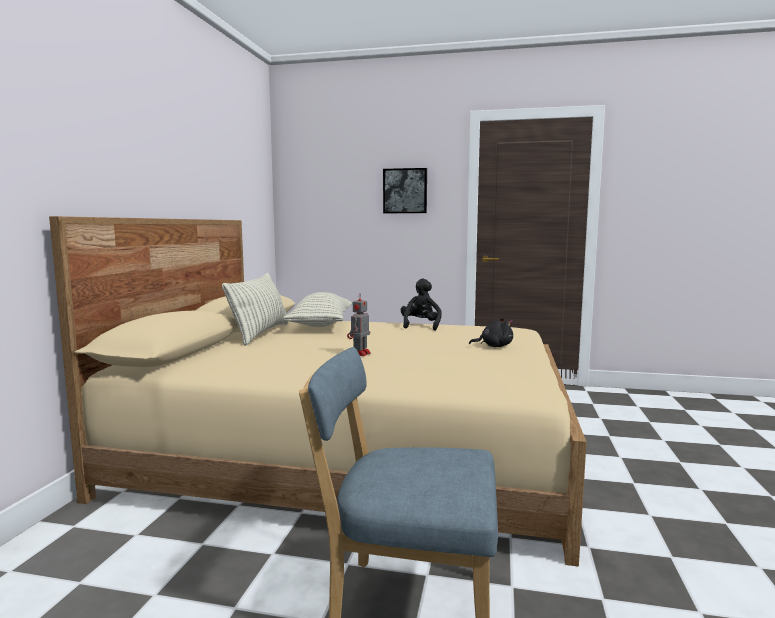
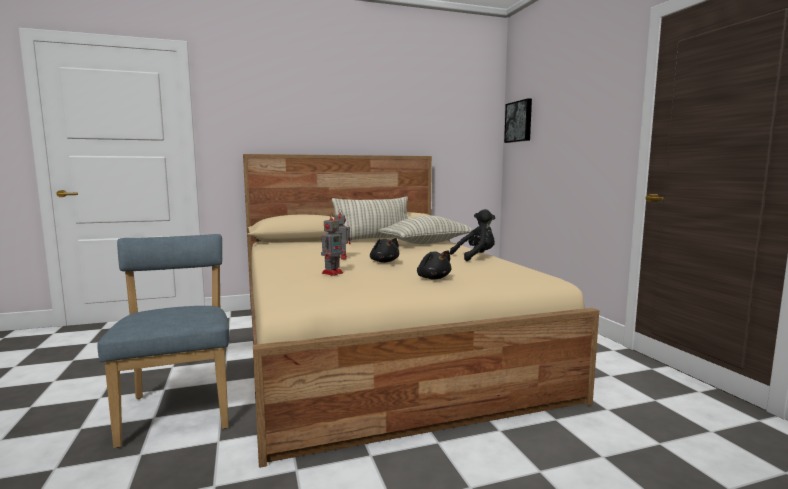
camera: 60 degrees right, 0 degrees up
(405, 191) = (586, 119): picture -> picture (519, 121)
(405, 346) = (384, 262): none -> black plush toy
(464, 361) = (333, 273): none -> toy robot

